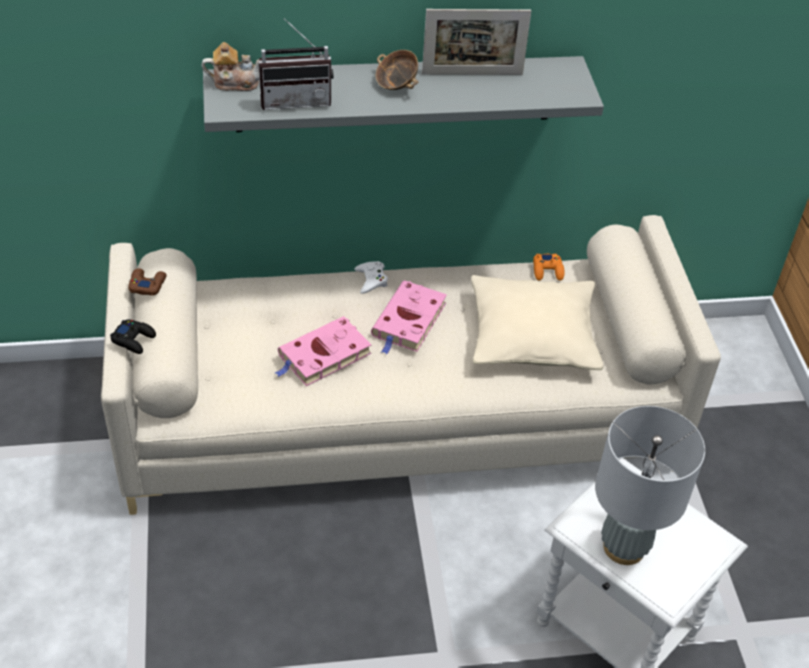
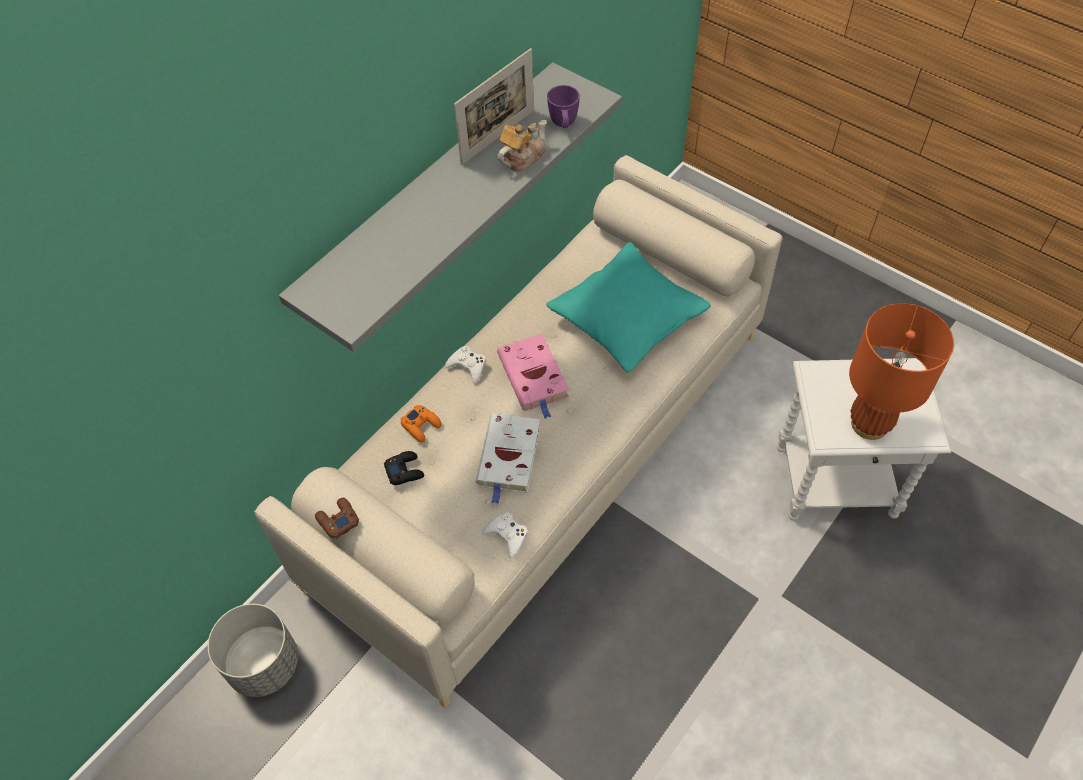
camera: 40 degrees left, 10 degrees up
(60, 390) = (264, 664): none -> grey planter
(134, 339) = (389, 575): black game controller -> black game controller (404, 470)
(235, 82) = (325, 286): teapot -> teapot (522, 157)
(258, 401) = (507, 536): none -> white game controller
(296, 100) = (397, 264): radio -> none
(322, 356) = (509, 458): pink book -> white book
(396, 85) = (456, 190): bowl -> none
(530, 96) = (564, 125): none -> purple mug
(532, 337) = (627, 318): beige pillow -> turquoise pillow
(547, 270) = (578, 257): orange game controller -> orange game controller (421, 425)
(624, 547) = (870, 424): grey table lamp -> orange table lamp

